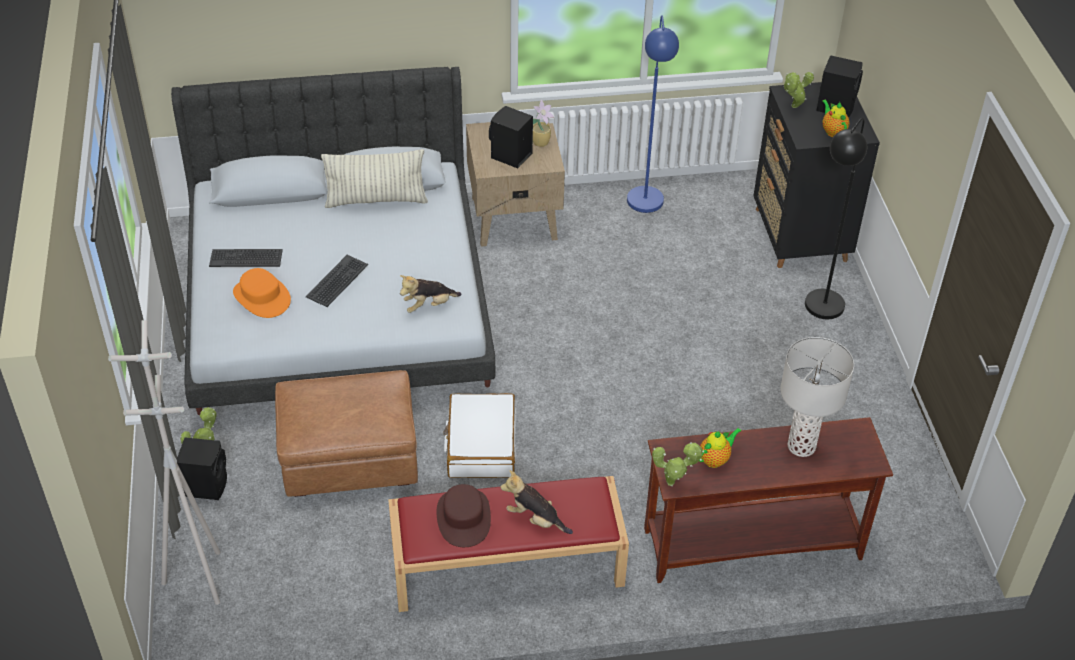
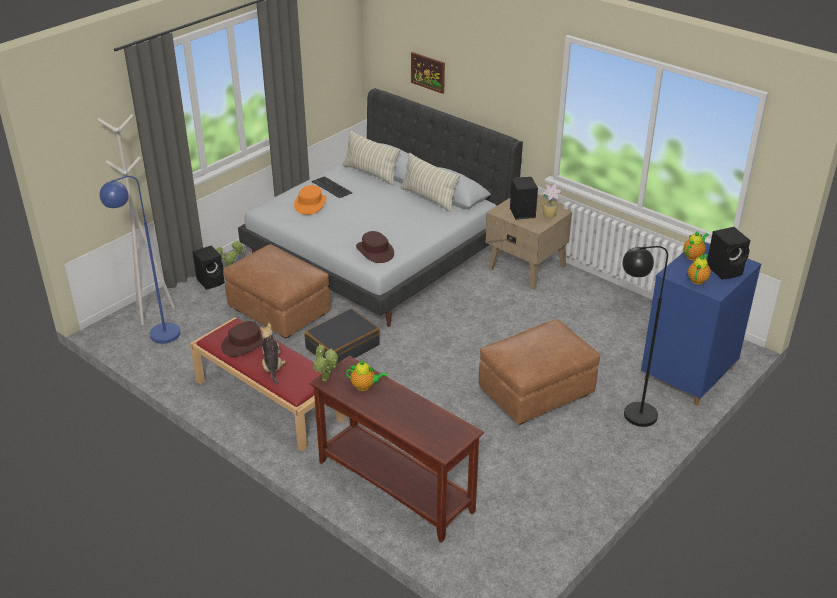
camera: 50 degrees right, 10 degrees down
(259, 210) = (371, 173): none -> pillow
(271, 31) = (428, 72): none -> picture
(337, 281) = (353, 218): keyboard -> none
(428, 305) = (375, 251): plush toy -> brown hat
(481, 445) = (342, 346): white suitcase -> black suitcase
(645, 209) = (609, 305): blue floor lamp -> blue floor lamp (157, 338)
(720, 351) = (536, 393): none -> brown ottoman
(793, 107) = (693, 256): potted plant -> teapot
(800, 235) = (687, 374): black dresser -> blue dresser
(801, 446) = (419, 414): white table lamp -> none

